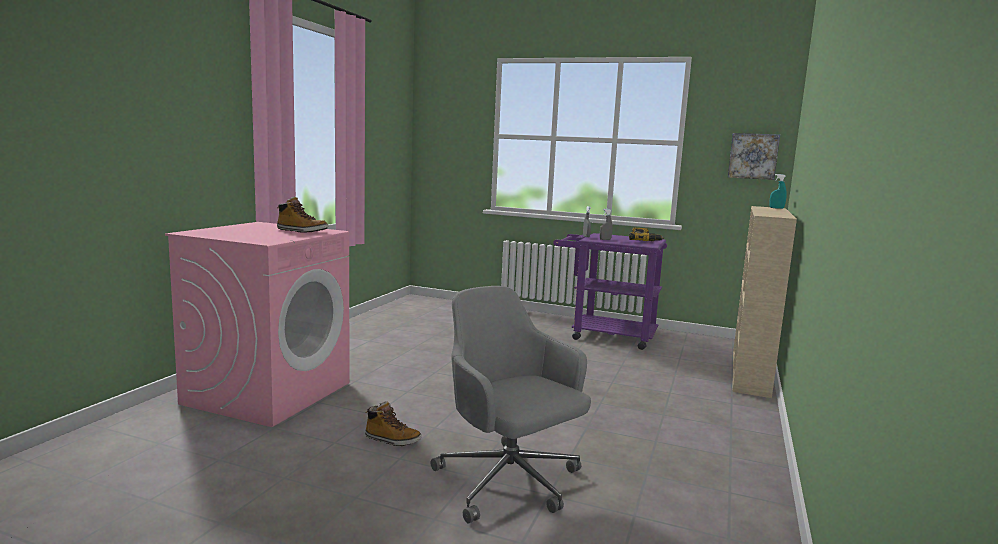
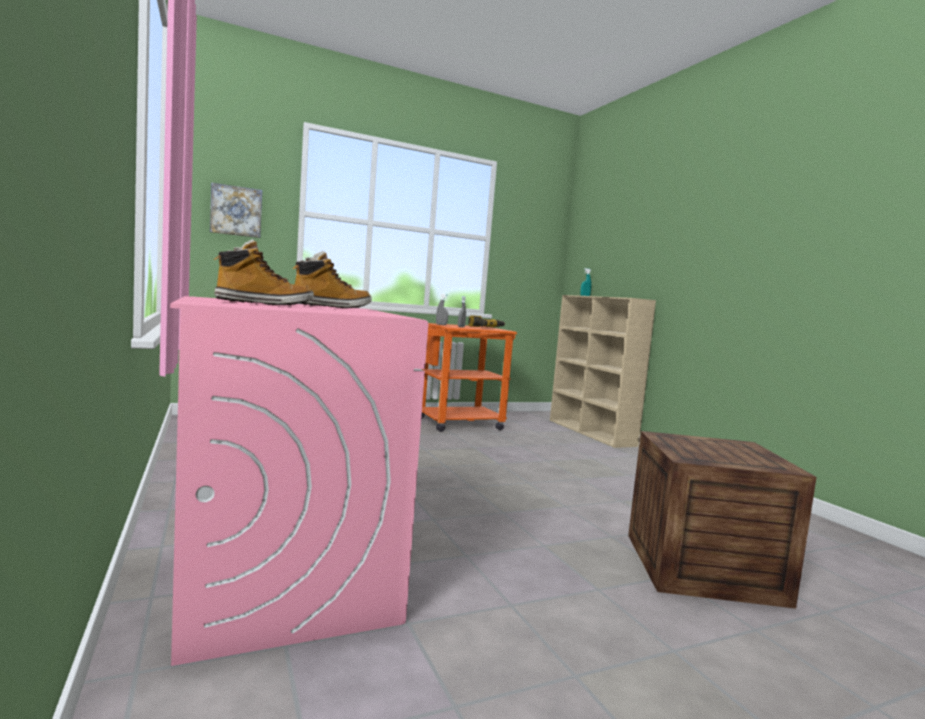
camera: 45 degrees left, 5 degrees down
(392, 440) = (547, 574): boot -> boot (264, 304)
(509, 482) = (702, 567): grey office chair -> crate
(605, 335) = (451, 423): purple cart -> orange cart
(753, 156) = (540, 254): picture -> picture (236, 211)

